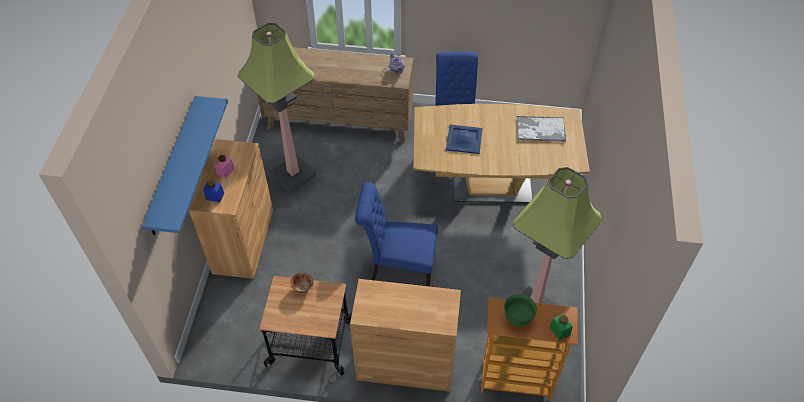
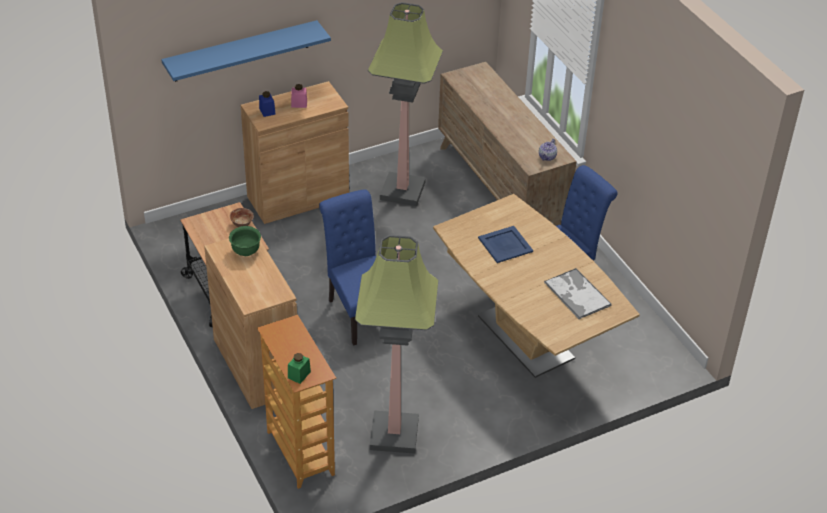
camera: 55 degrees right, 10 degrees down
(518, 318) = (290, 341): green bowl -> green bowl (245, 251)

